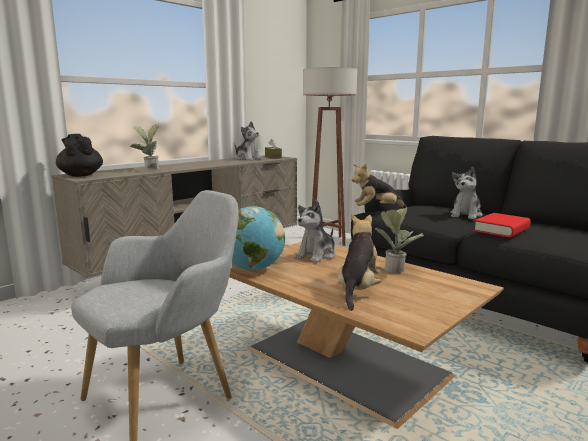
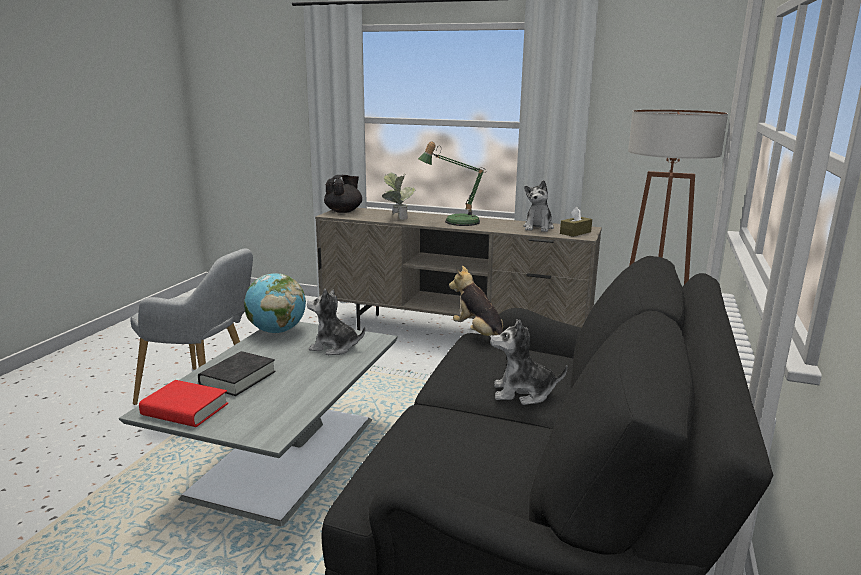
camera: 65 degrees right, 5 degrees up
(196, 164) = (456, 222): none -> table lamp
(349, 364) = (284, 458): brown coffee table -> grey coffee table
(358, 290) = (238, 378): plush toy -> black book
(396, 268) = (313, 388): potted plant -> none
(501, 230) = (447, 421): red book -> red book (185, 410)

